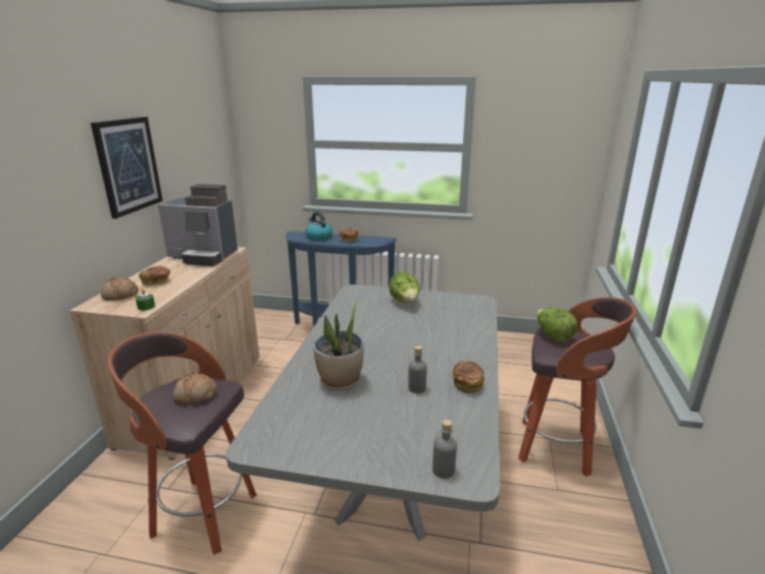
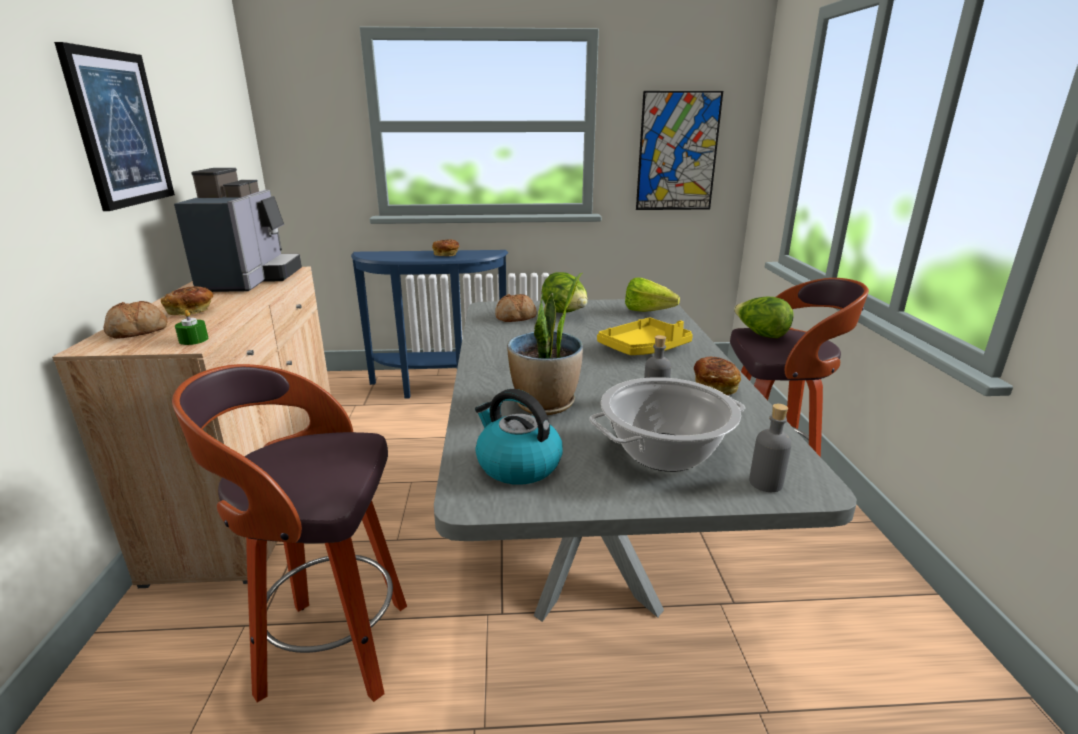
camera: 15 degrees left, 0 degrees up
(195, 395) = (321, 456): bread -> bread (515, 317)
(204, 257) = (250, 279): coffee machine -> coffee machine turned 90 degrees counterclockwise
(318, 237) = (402, 255): kettle -> kettle (517, 465)
(393, 433) = (664, 452): none -> cooking pot
(440, 342) = (644, 348): none -> yellow tray
(469, 308) = (651, 312): none -> lettuce
(538, 170) = (677, 152): none -> picture

